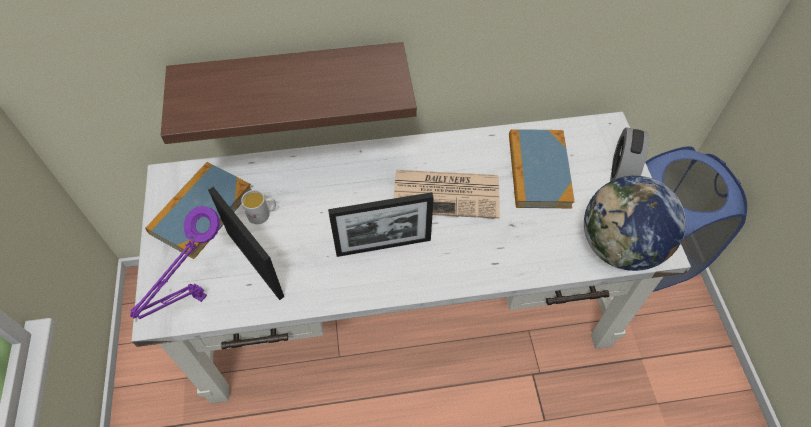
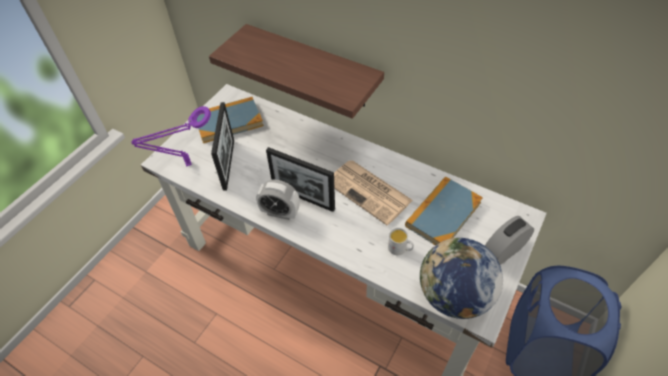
camera: 40 degrees right, 5 degrees down
(263, 214) = (257, 141): white mug -> white mug (400, 249)
(374, 280) = (280, 212): none -> alarm clock

